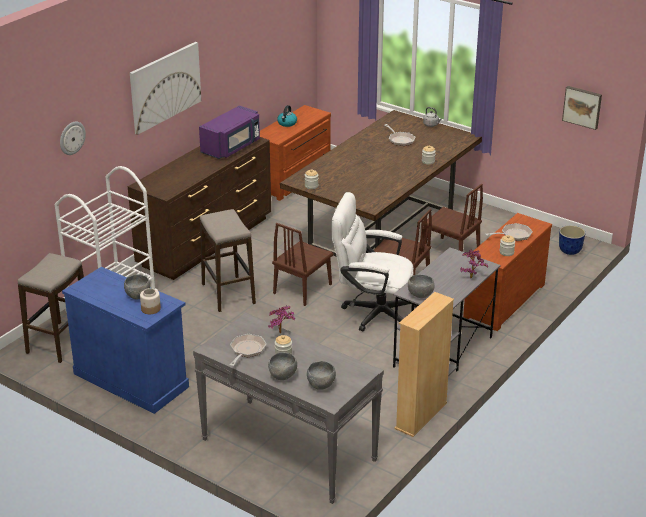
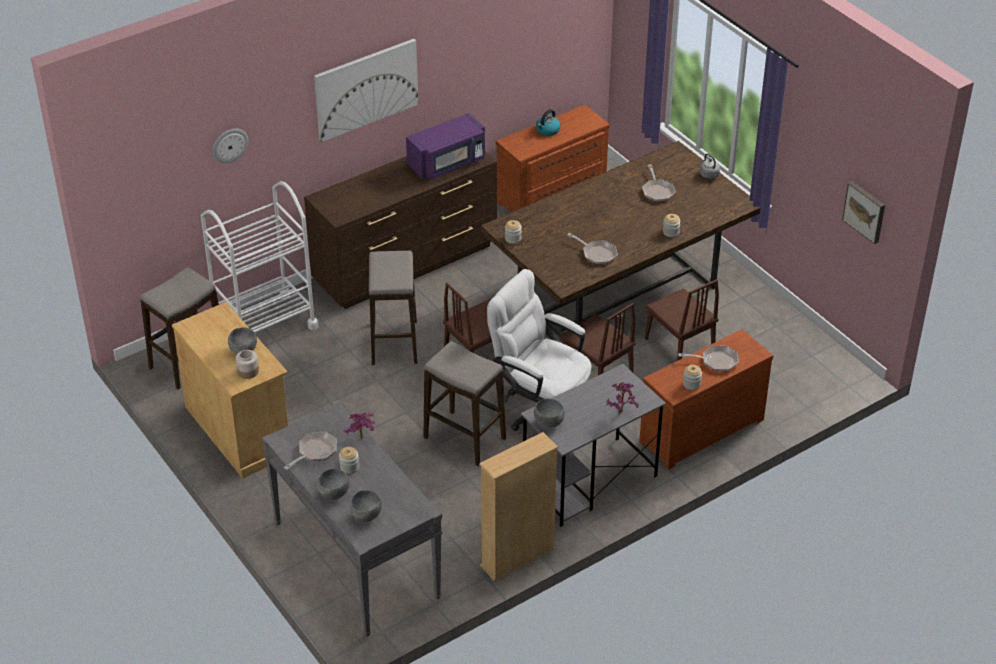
camera: 20 degrees right, 10 degrees up
(131, 380) = (239, 430): blue cabinet -> beige cabinet
(325, 345) = (464, 439): none -> stool
(382, 183) = (597, 254): none -> frying pan
(569, 251) = (825, 378): planter -> none

